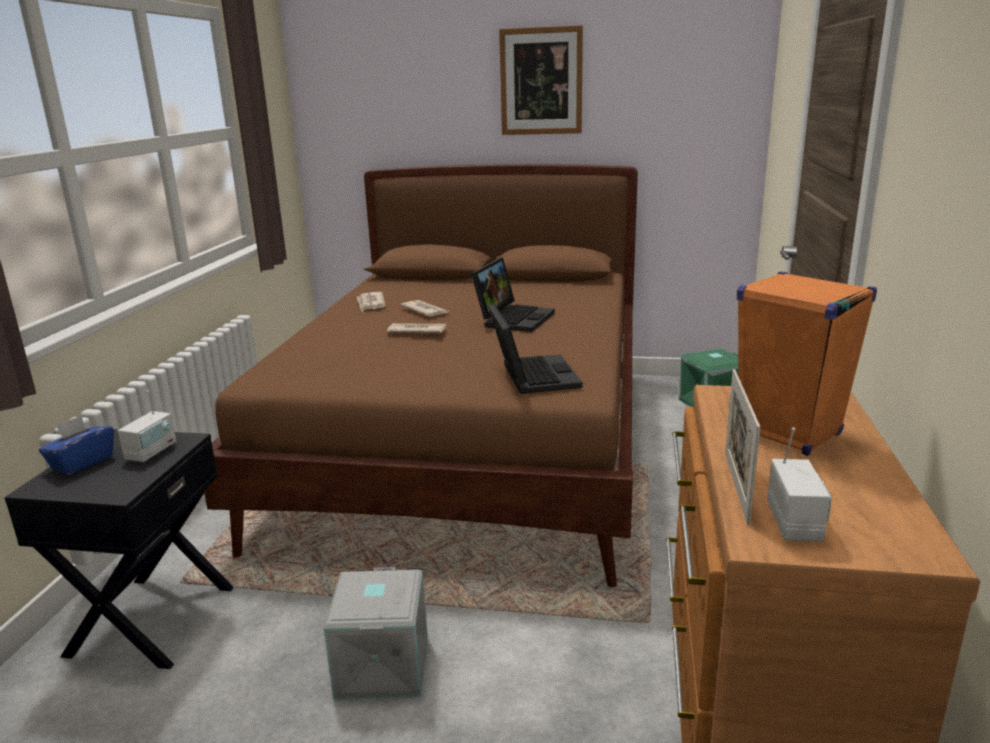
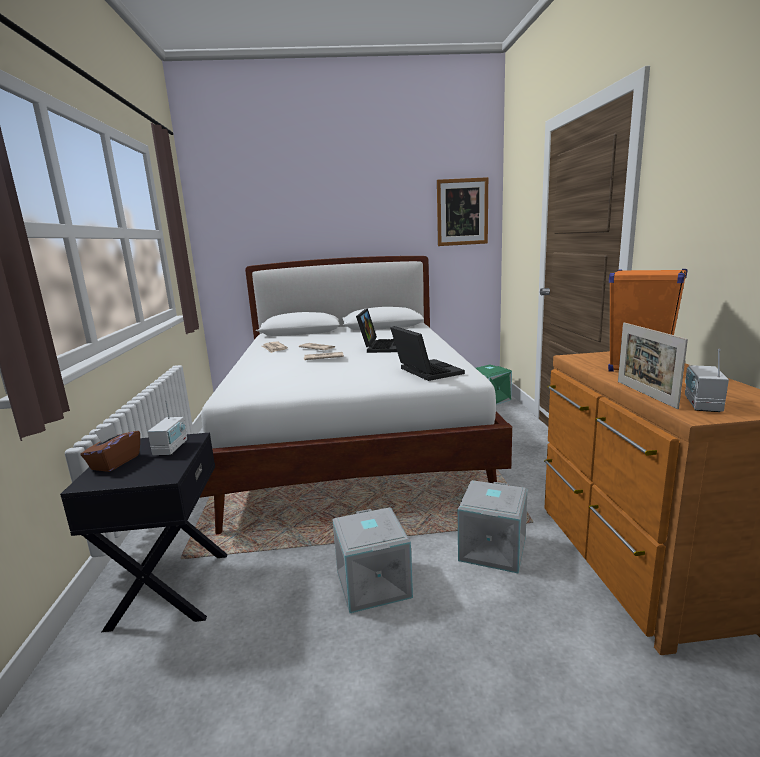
camera: 15 degrees left, 5 degrees down
(82, 463) = (115, 462): blue tissue box -> brown tissue box
(471, 447) = (353, 441): brown bed -> white bed
(541, 81) = (363, 203): picture -> picture (462, 212)
(565, 650) = (491, 548): none -> grey storage box
(794, 523) = (702, 405): radio -> radio turned 150 degrees counterclockwise

